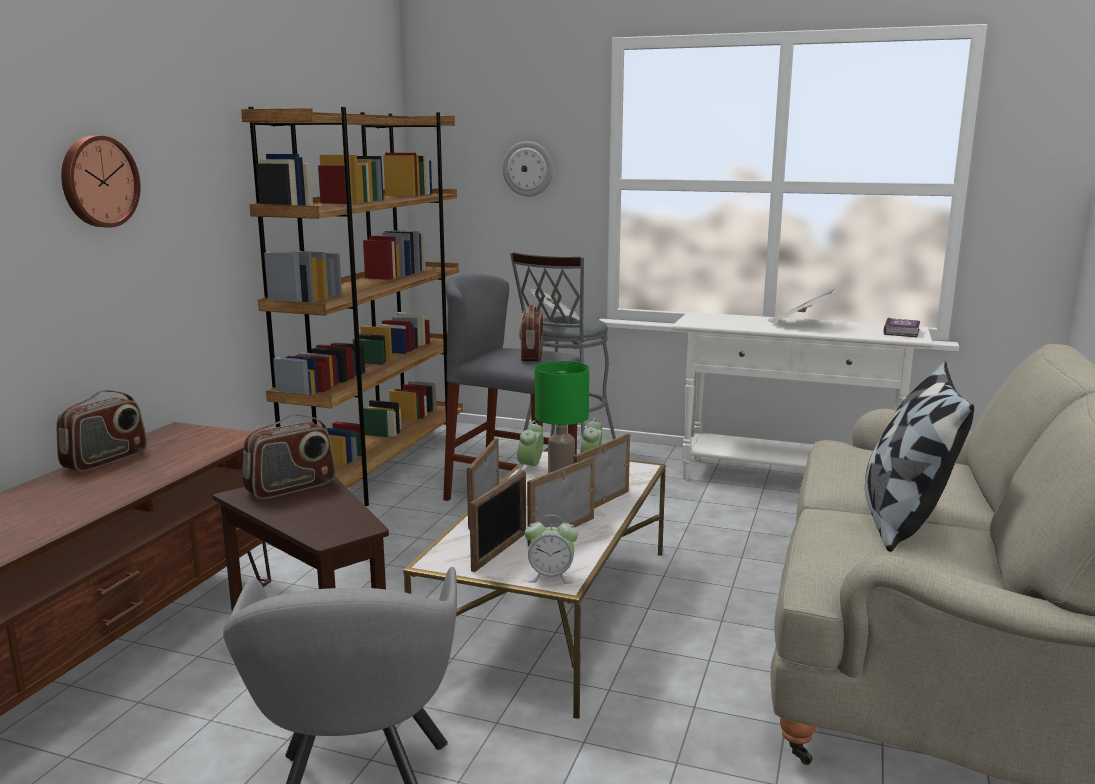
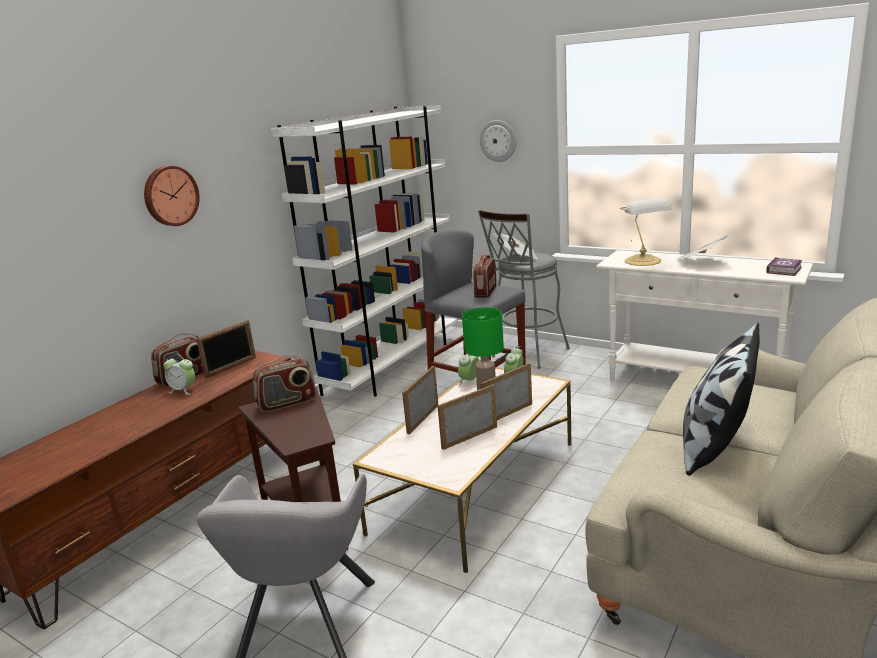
camera: 15 degrees right, 5 degrees up
(380, 468) = (393, 366): brown bookcase -> white bookcase
(500, 551) = (421, 452): picture frame -> picture frame (231, 367)
(551, 577) = (447, 475): alarm clock -> alarm clock (183, 390)
(729, 322) = (644, 261): none -> table lamp

